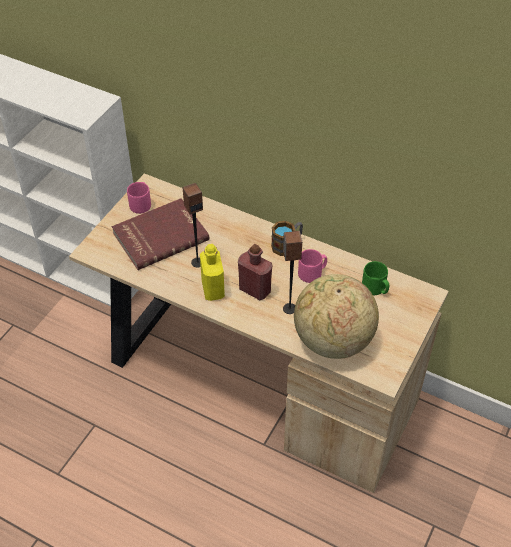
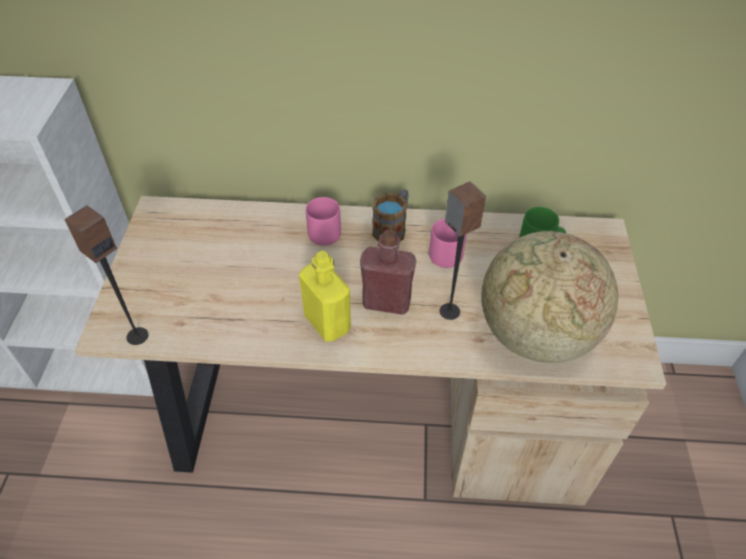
camera: 25 degrees left, 0 degrees up
(141, 204) = (157, 238): pink mug -> pink mug (323, 231)
(160, 235) = (207, 272): red book -> none
(197, 262) = (283, 291): speaker -> speaker (137, 336)

